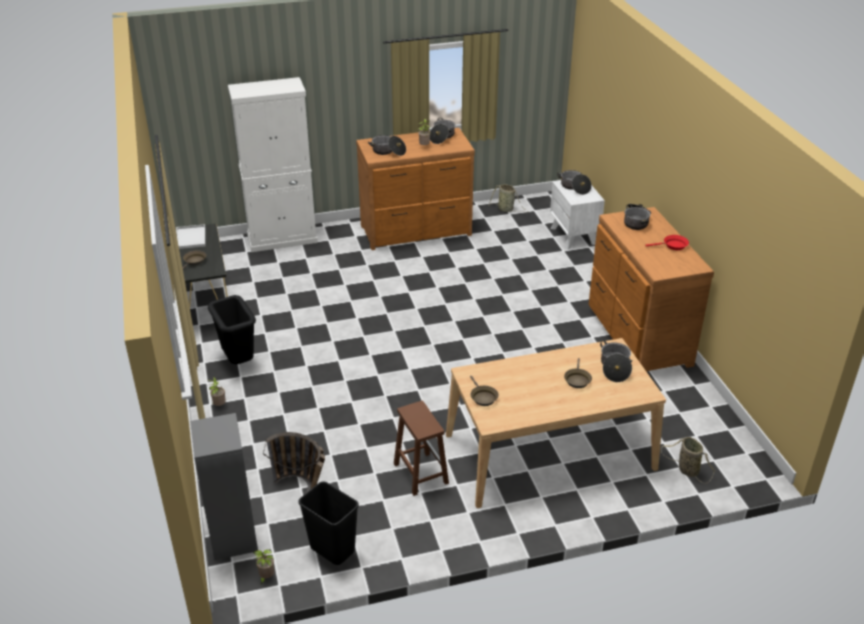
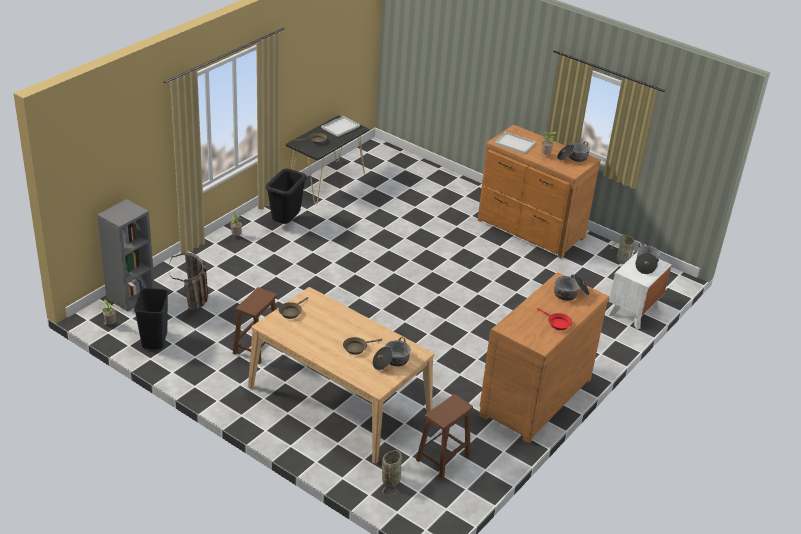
camera: 50 degrees right, 0 degrees up
(282, 239) = (439, 176): white cabinet -> none
(388, 151) = (515, 143): cooking pot -> white tray
(680, 424) = (442, 459): none -> brown stool

